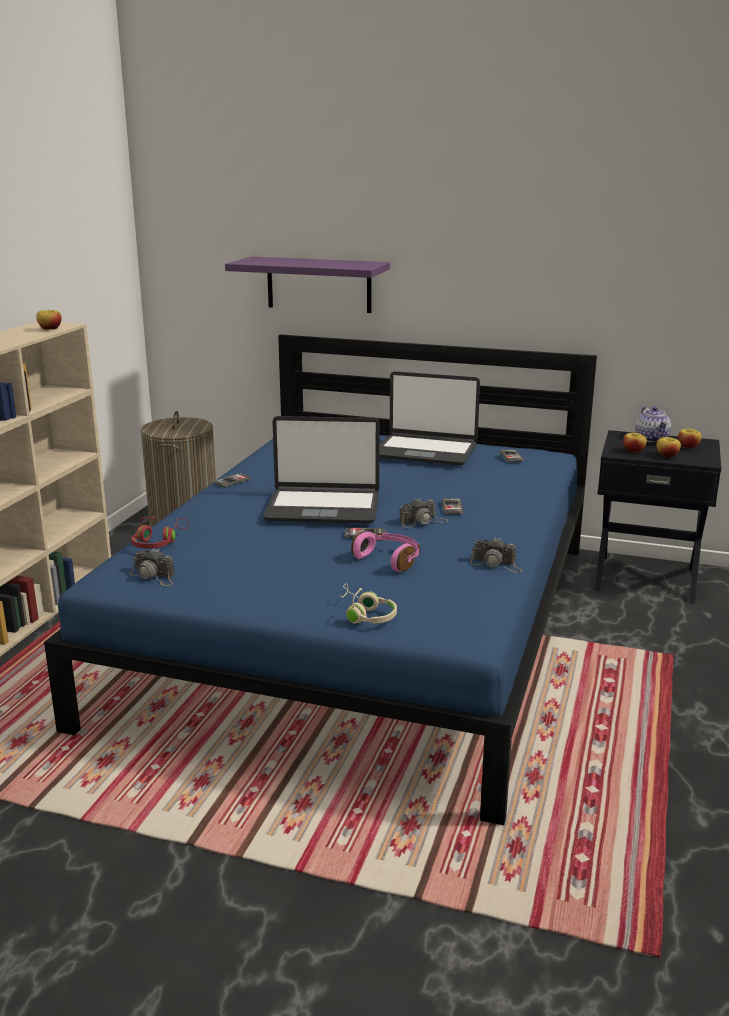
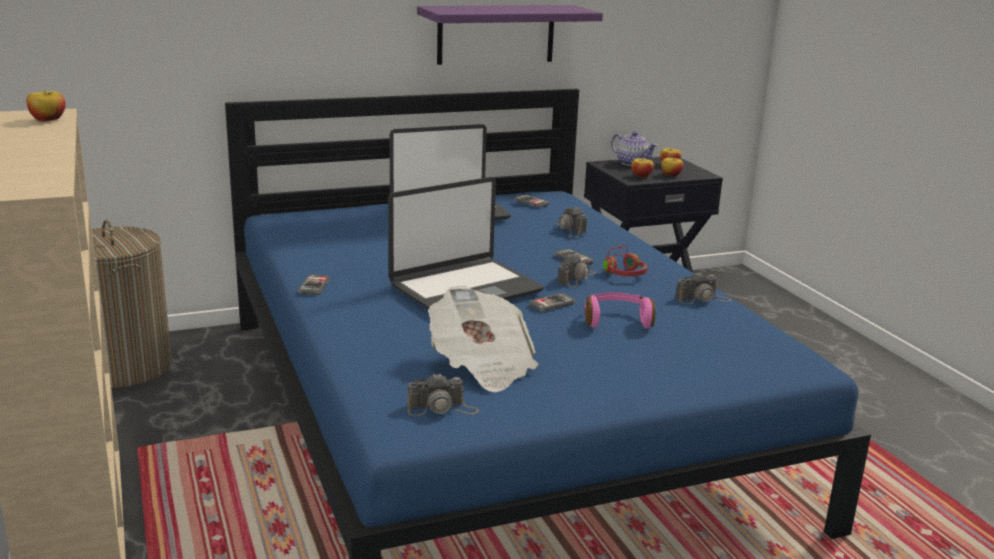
camera: 40 degrees left, 0 degrees up
(158, 542) = (372, 372): red headphones -> red headphones (623, 271)
(231, 560) = (482, 365): none -> newspaper
(319, 284) = (268, 36): purple shelf -> purple shelf (496, 34)
(365, 615) = (699, 375): beige headphones -> none
(497, 484) = (571, 229): none -> camera

